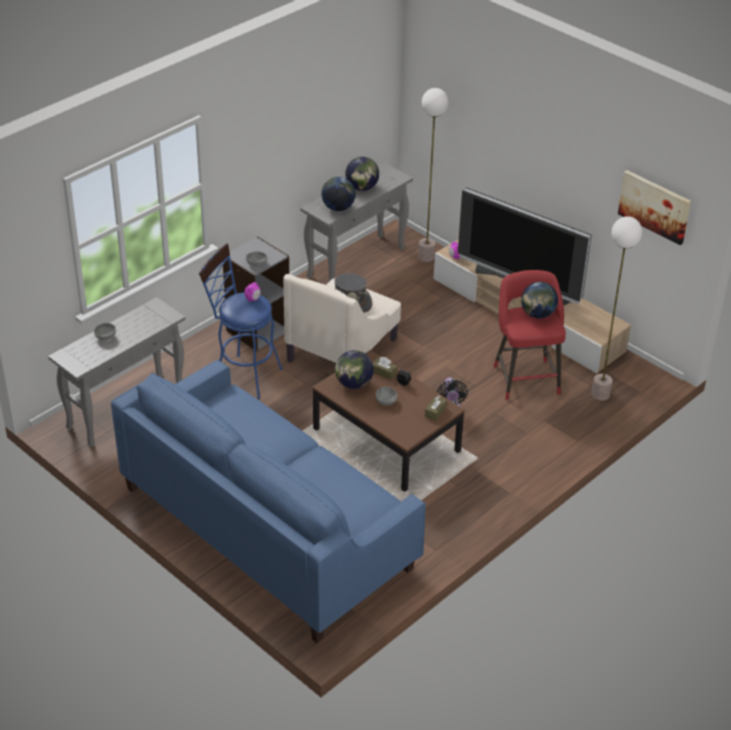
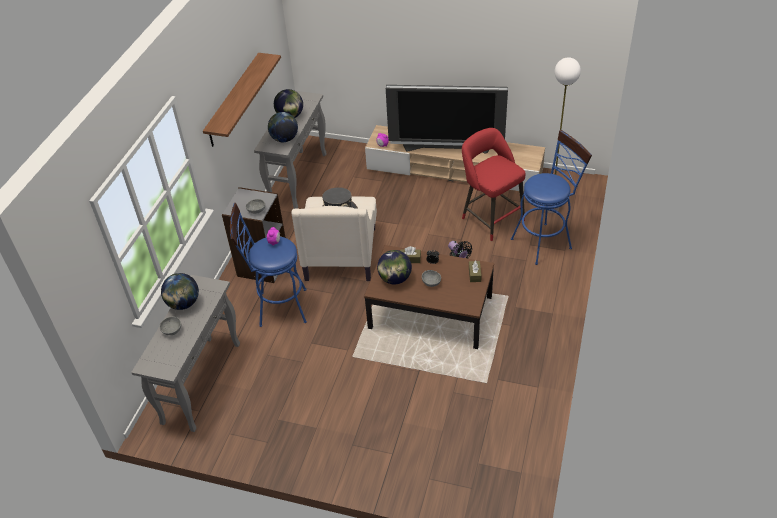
camera: 25 degrees left, 5 degrees up
(268, 528) = (398, 433): blue sofa -> none
(288, 146) = (234, 100): none -> shelf
(426, 257) = (347, 154): floor lamp -> none
(537, 314) = (496, 165): globe -> globe (183, 304)
(564, 423) = (545, 241): none -> blue stool
(654, 206) = (556, 46): picture -> none

